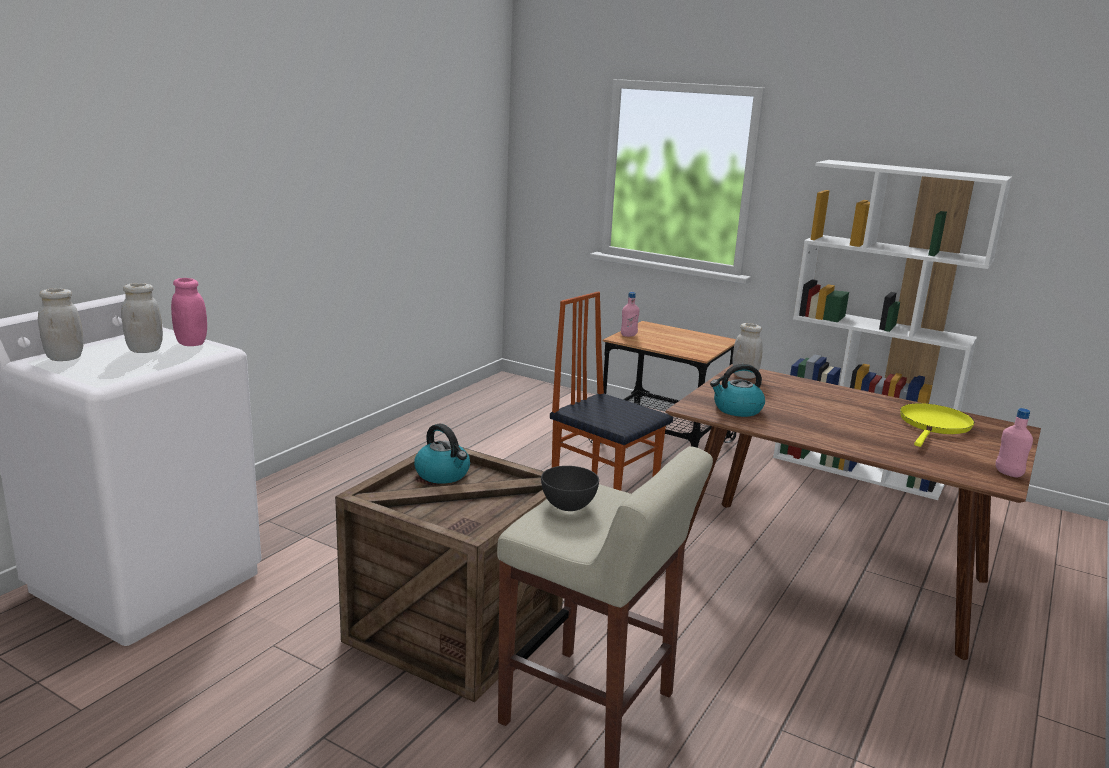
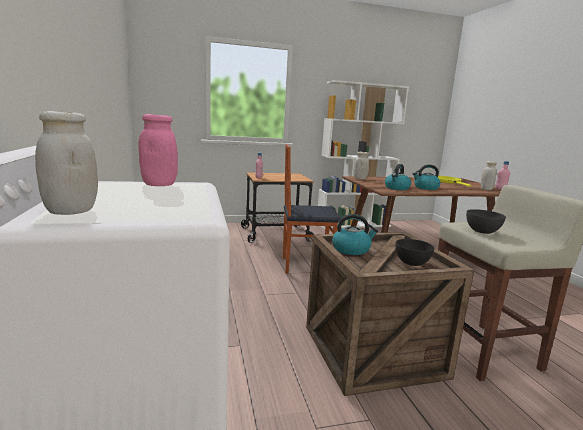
camera: 45 degrees left, 5 degrees down
(145, 350) = (136, 193): white jar -> white jar (486, 189)
(458, 514) = (412, 263): none -> black bowl
(806, 424) = (425, 188): none -> kettle

